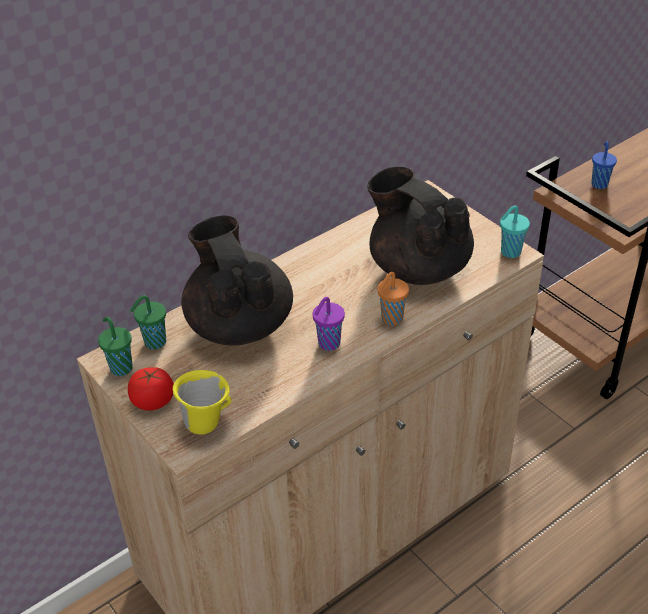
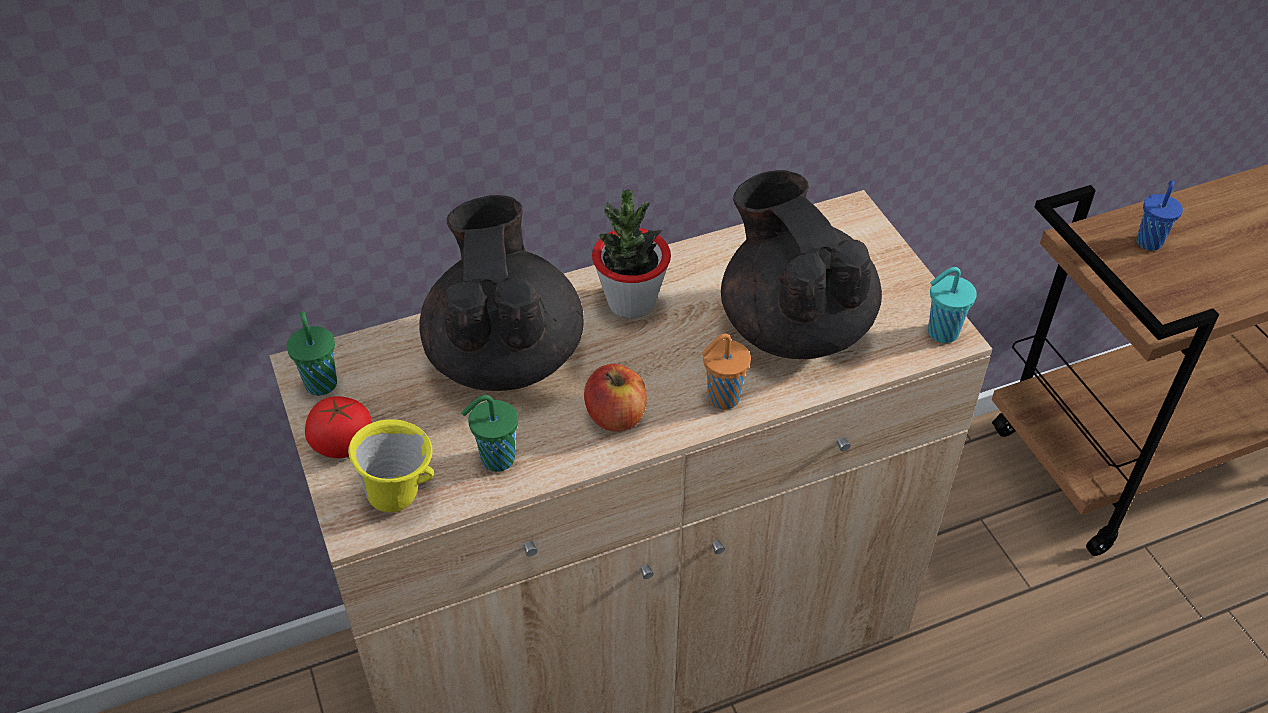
camera: 15 degrees right, 5 degrees up
(154, 343) = (379, 356): green cup -> green cup (495, 459)
(308, 275) = (631, 302): none -> potted plant
(328, 344) = (616, 416): purple cup -> apple

